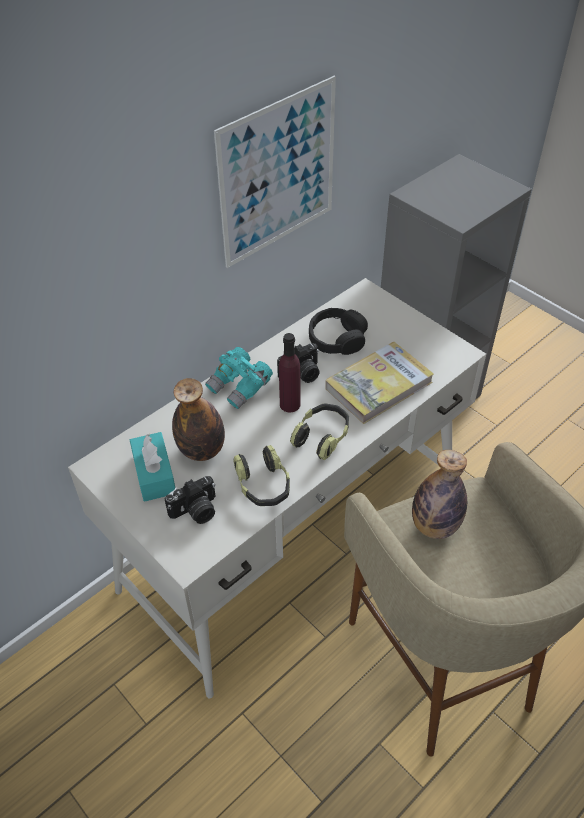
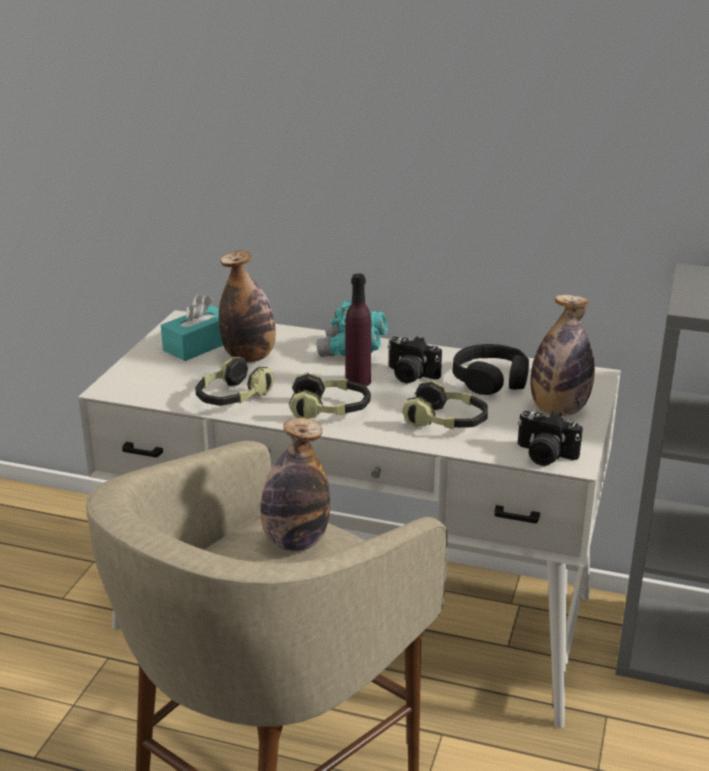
camera: 60 degrees right, 20 degrees down
(196, 511) = (171, 376): camera -> camera (544, 455)
(278, 174) = (488, 134): picture -> none
(378, 385) = (446, 422): book -> headphones
(397, 328) = (558, 410): none -> bottle

